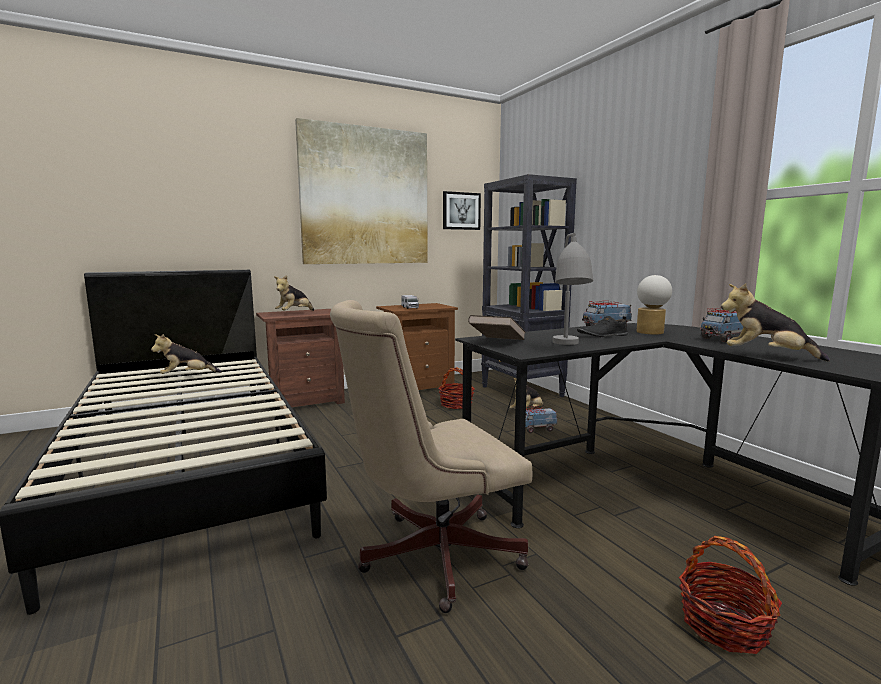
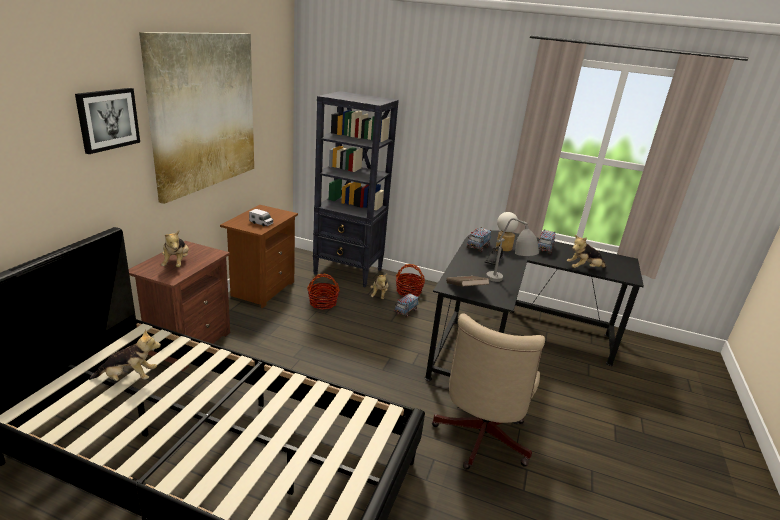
camera: 45 degrees left, 15 degrees up
(187, 376) = (129, 377): plush toy -> plush toy turned 120 degrees counterclockwise
(461, 211) = (271, 109): picture -> picture (108, 119)
(724, 625) = (601, 408): basket -> basket (408, 291)

